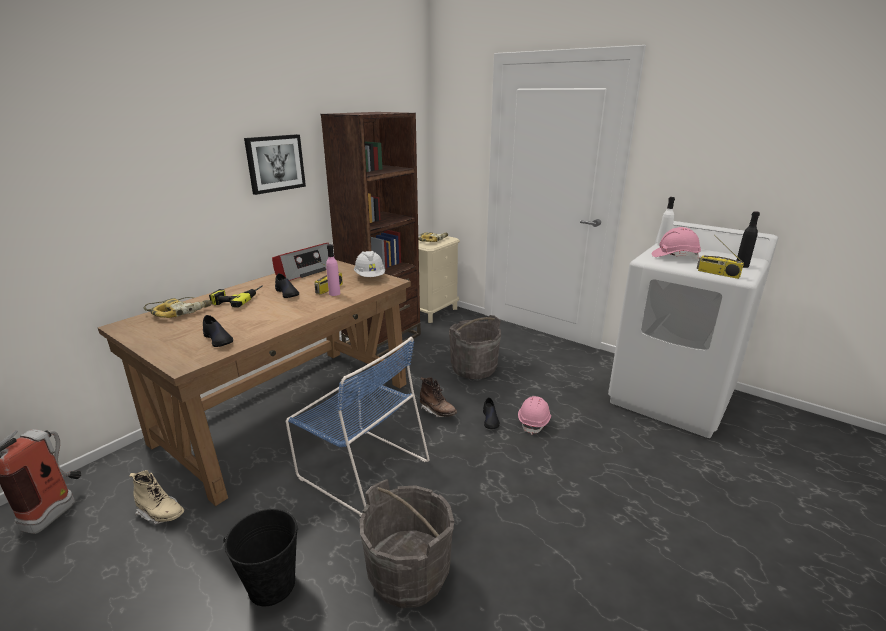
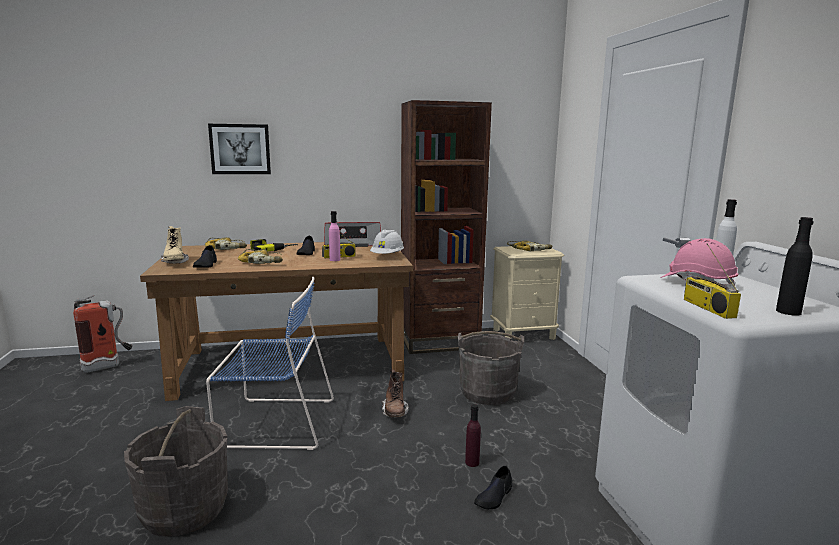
camera: 40 degrees right, 10 degrees down
(161, 513) = (139, 391): beige boot -> beige boot (175, 262)
(270, 316) = (262, 262): none -> power drill
(271, 584) = (115, 461): black bucket -> none
(275, 163) = (349, 144): picture -> picture (240, 149)
(360, 467) = (274, 422): blue chair -> blue chair turned 75 degrees counterclockwise
(490, 419) = (431, 440): black shoe -> black shoe (494, 497)
(534, 421) = (472, 462): pink hard hat -> purple bottle

